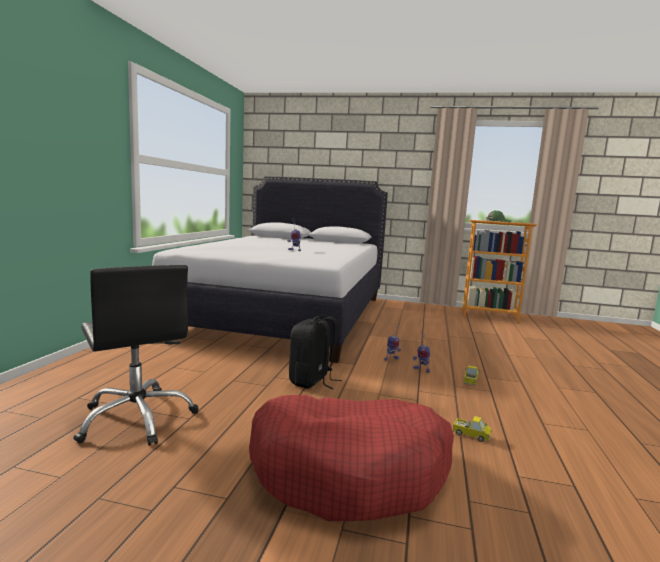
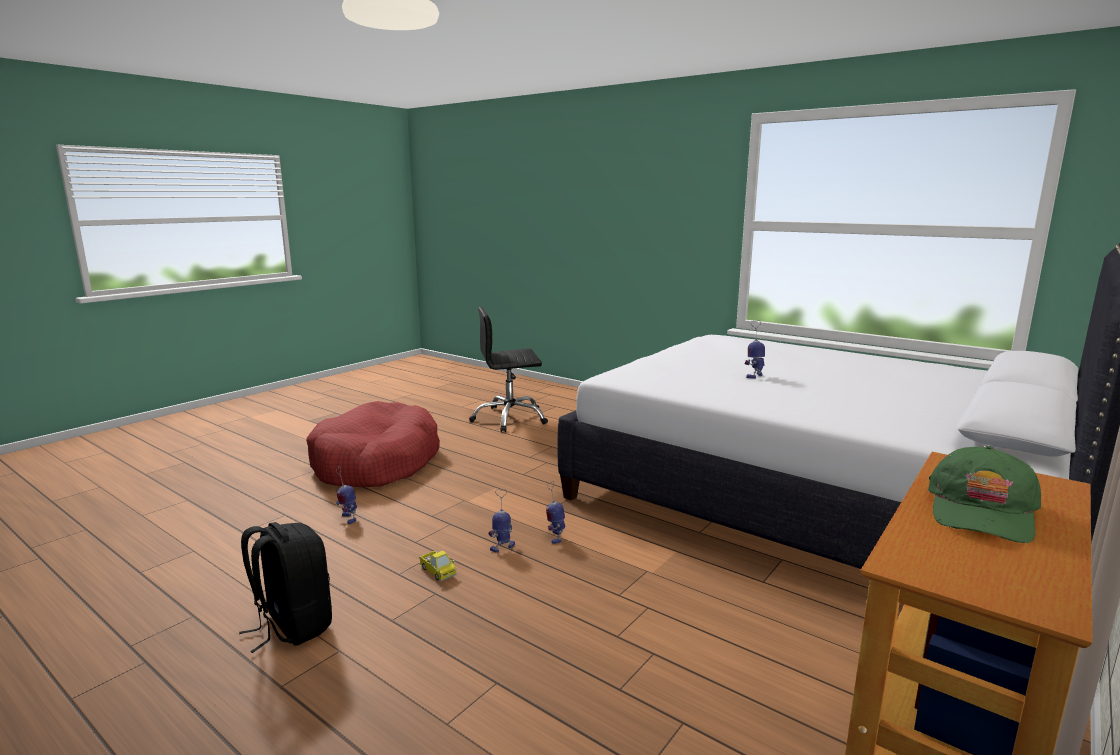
camera: 115 degrees right, 5 degrees up
(312, 381) = (523, 476): black backpack -> black backpack (292, 626)
(471, 435) = (348, 518): toy truck -> toy robot

